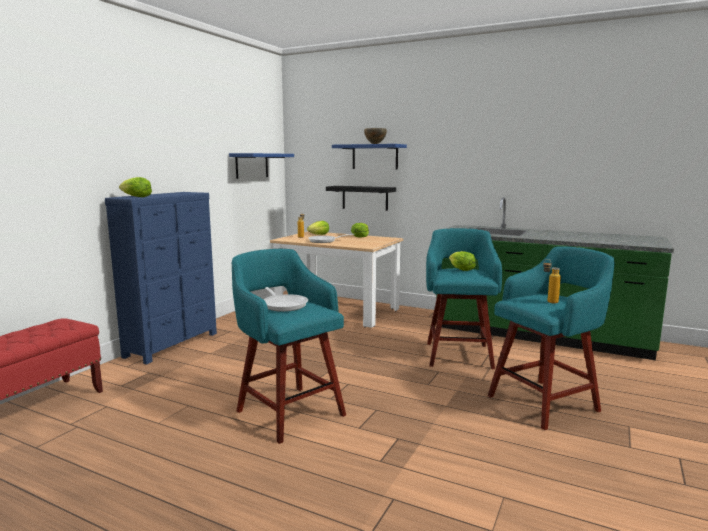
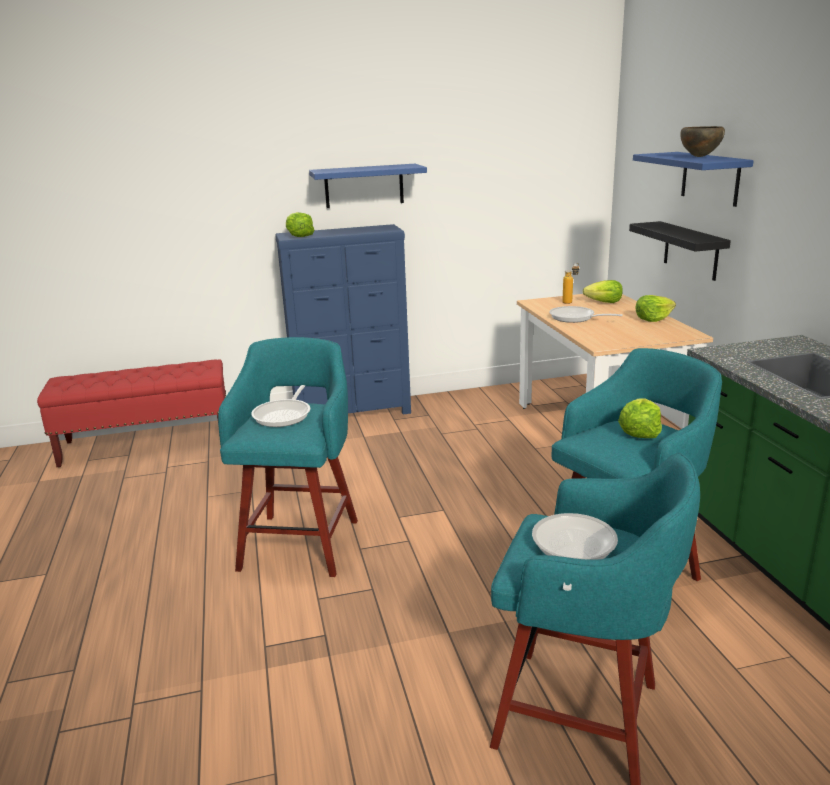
camera: 50 degrees right, 10 degrees up
(252, 165) = (533, 181): blue shelf -> blue shelf (364, 186)
(549, 301) = (572, 549): bottle -> frying pan

